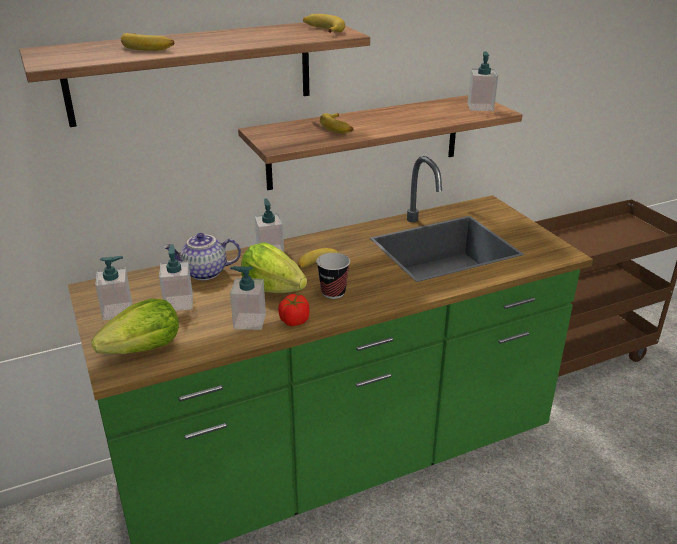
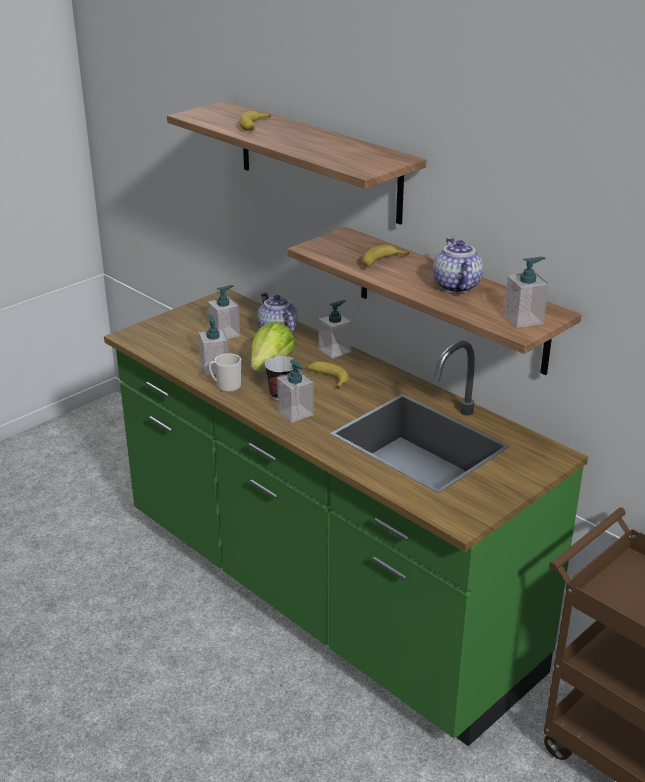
camera: 70 degrees right, 0 degrees up
(118, 311) = (201, 315): soap dispenser -> soap dispenser (296, 413)
(144, 349) = (158, 338): lettuce -> none
(294, 321) = (226, 386): tomato -> mug
(322, 30) = (371, 162): banana -> none
(407, 114) = (455, 286): none -> teapot

